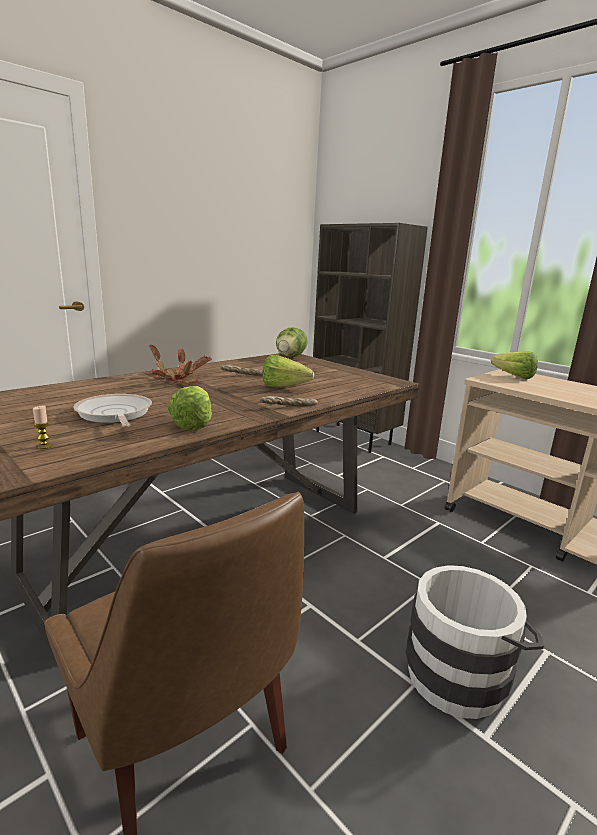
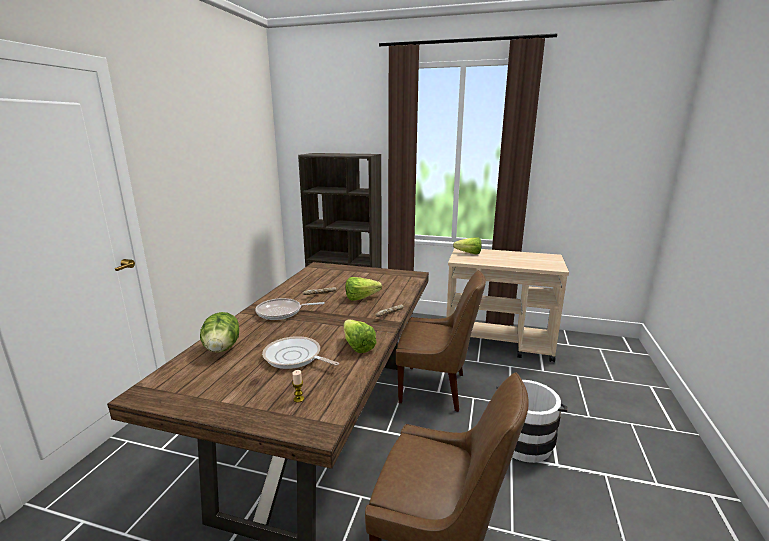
camera: 30 degrees left, 0 degrees up
(178, 380) = (282, 312): potted plant -> frying pan
(290, 357) = (321, 268): lettuce -> lettuce (222, 348)
(384, 552) = (435, 388): none -> brown chair

